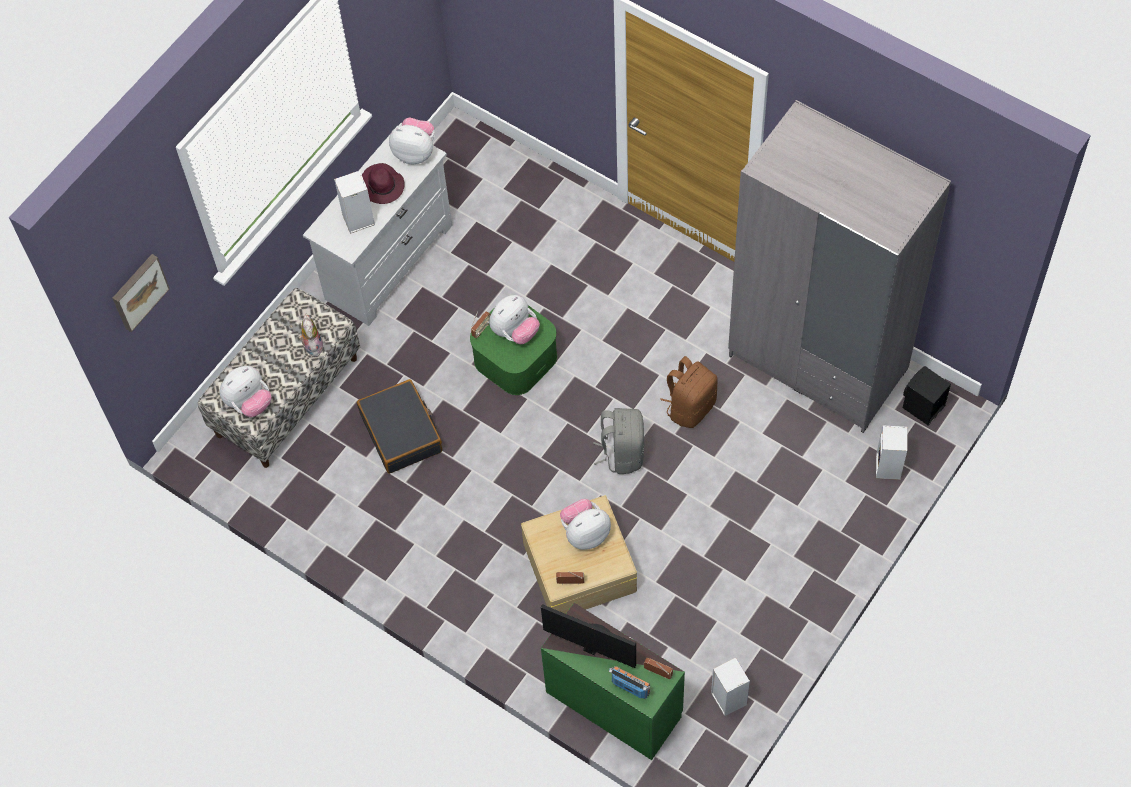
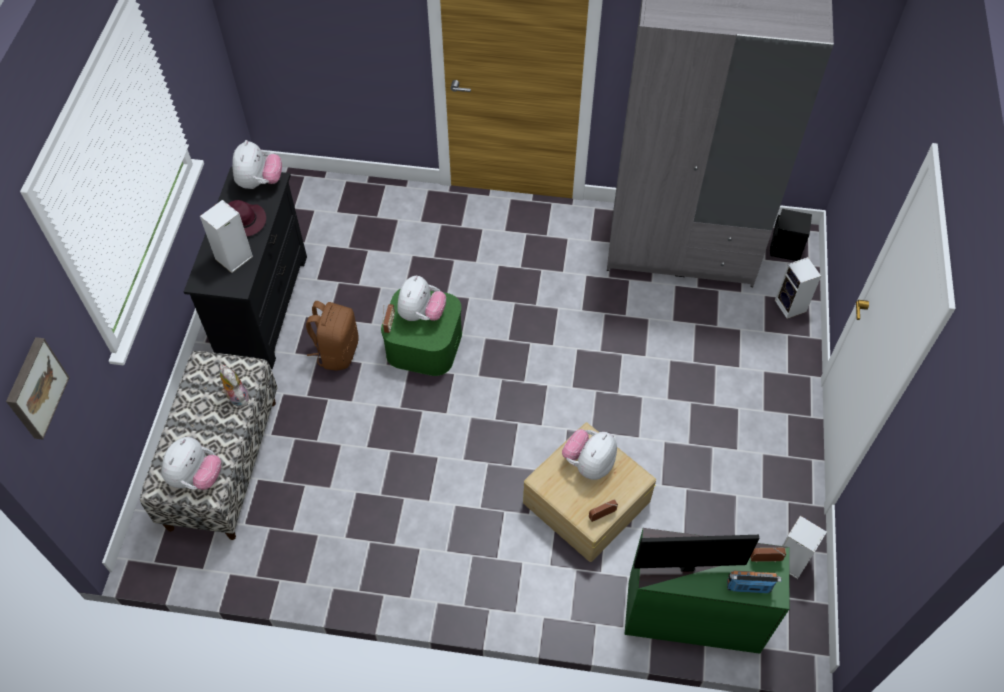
camera: 30 degrees left, 5 degrees down
(389, 261) = (264, 307): white dresser -> black dresser
(401, 432) = (353, 450): black suitcase -> none
(415, 152) = (259, 182): plush toy -> plush toy turned 105 degrees clockwise
(622, 453) = (565, 385): grey backpack -> none
(690, 407) = (600, 323): brown backpack -> brown backpack (337, 351)

